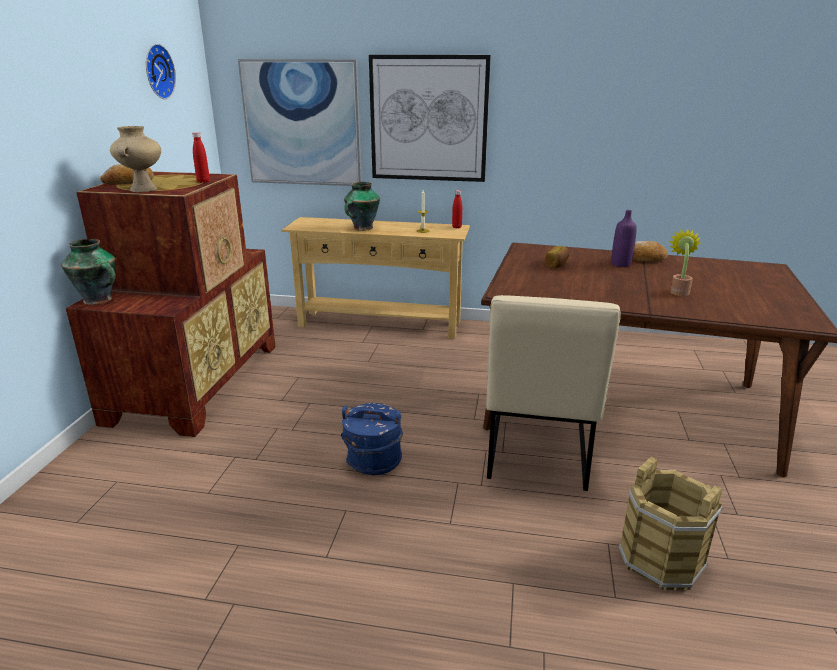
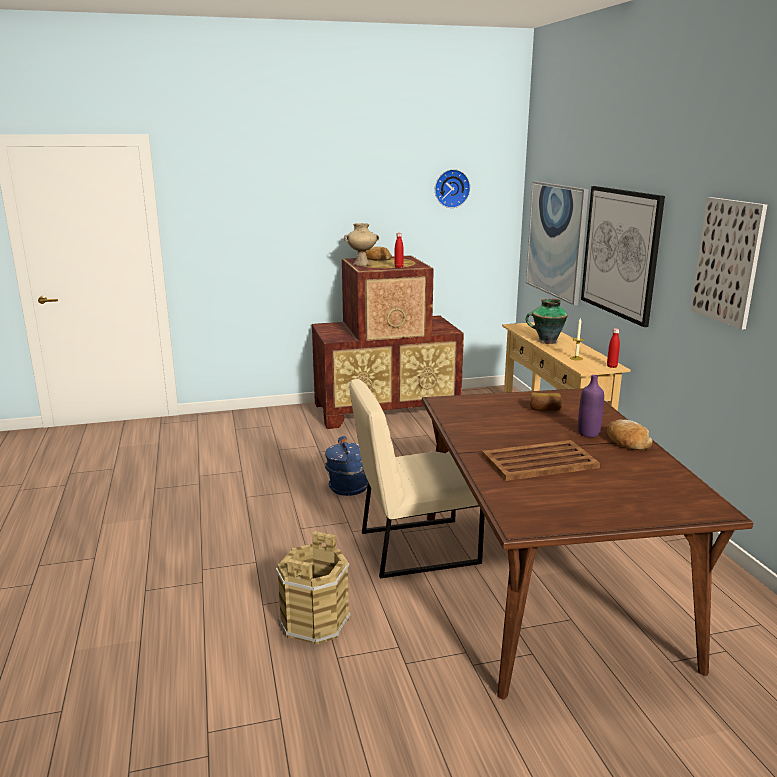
camera: 65 degrees right, 5 degrees down
(99, 300) = (328, 325): vase -> none
(583, 103) = (728, 261): none -> picture
(678, 291) = (538, 461): potted plant -> brown tray

